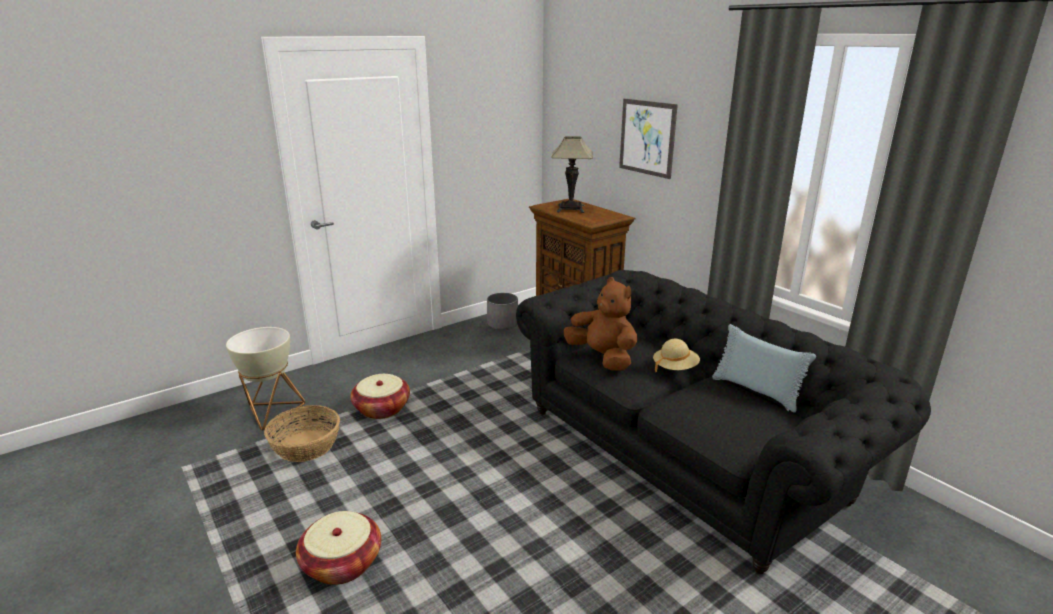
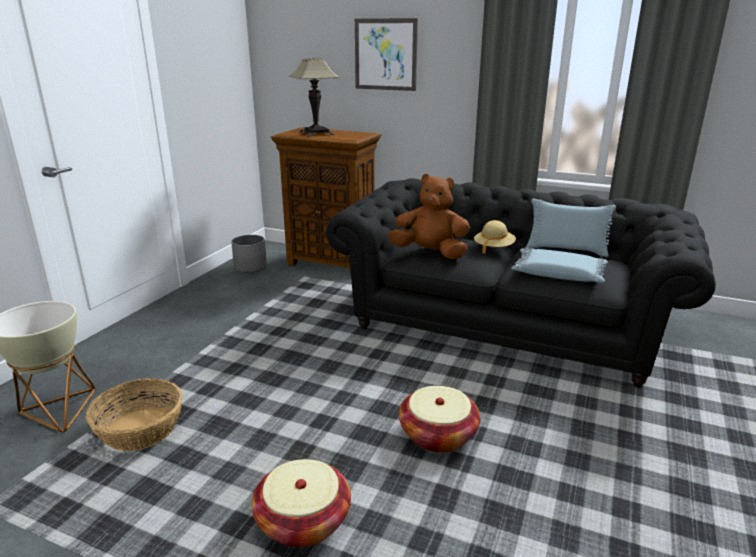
camera: 30 degrees left, 0 degrees up
(382, 409) = (197, 369): basket -> basket (438, 435)
(709, 414) = (559, 271): none -> blue pillow

